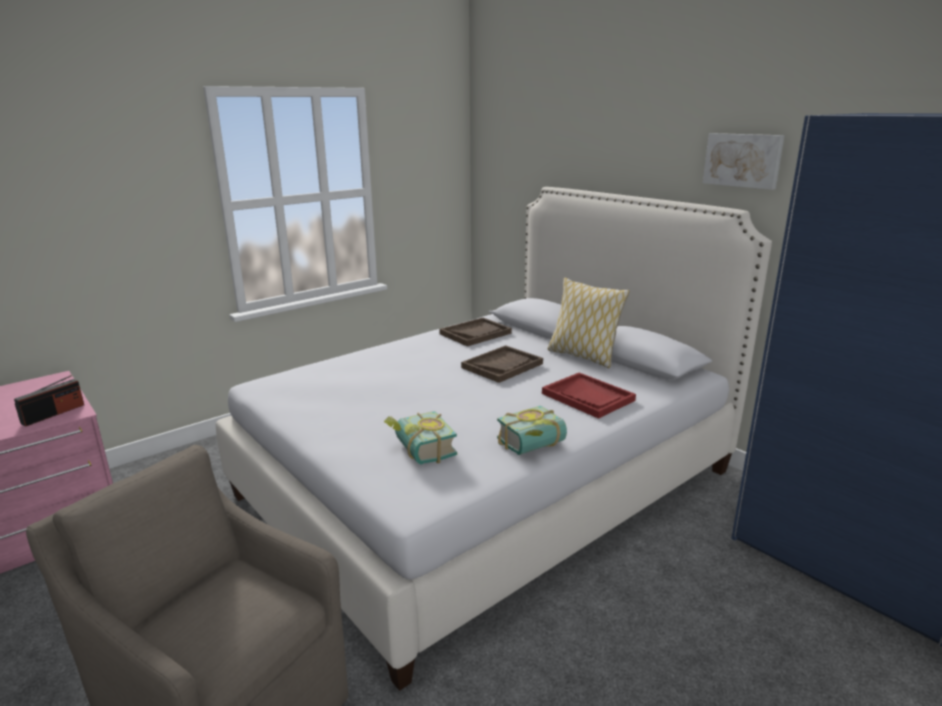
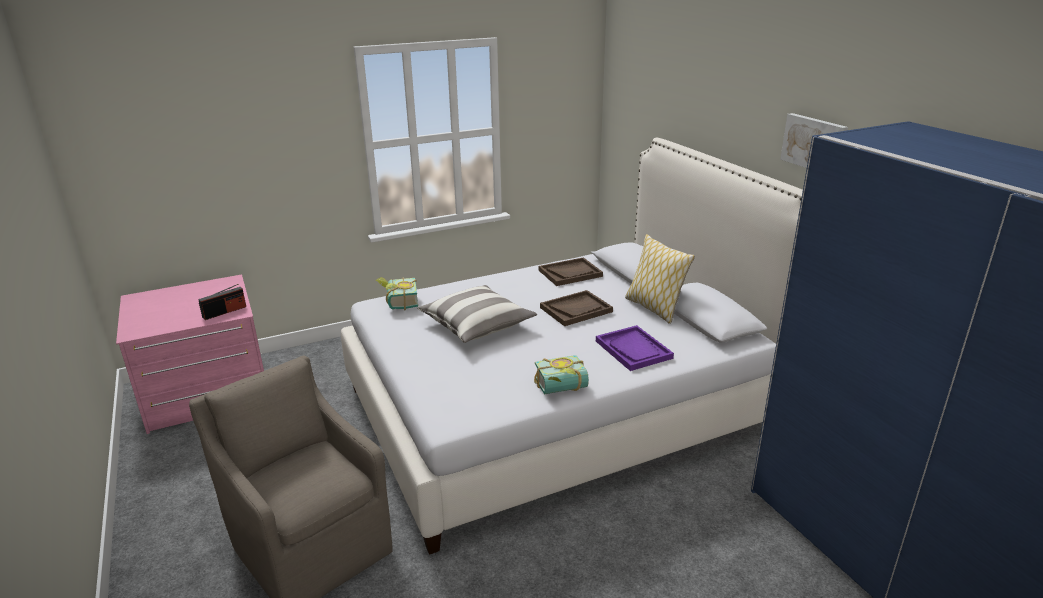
camera: 15 degrees right, 5 degrees up
(397, 393) = (476, 326): none -> pillow
(419, 452) = (470, 380): book -> book (398, 302)
(588, 397) = (633, 349): red tray -> purple tray

